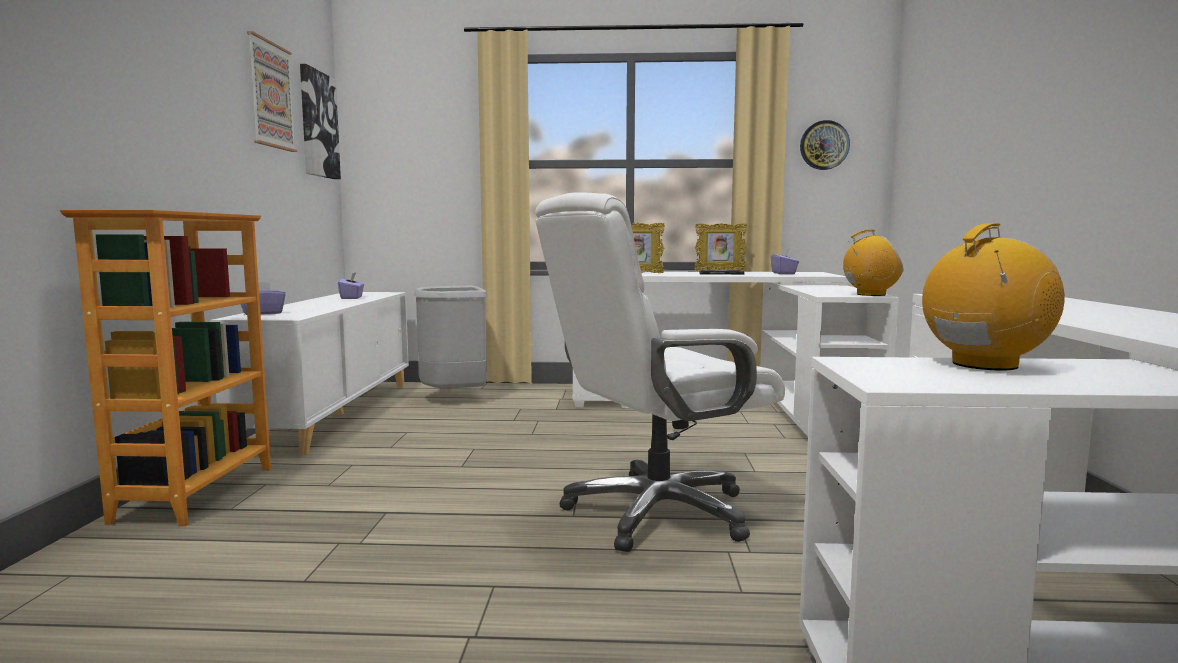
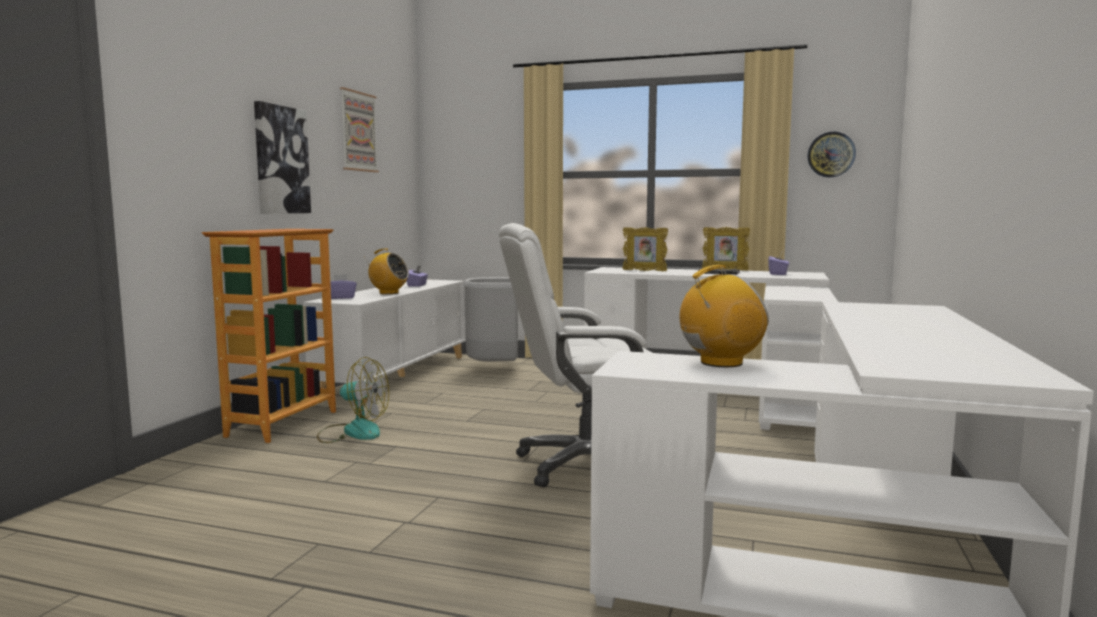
camera: 15 degrees right, 0 degrees up
(310, 496) = (353, 432): none -> fan
(318, 124) = (399, 148): picture -> picture (281, 160)
(870, 294) = (818, 298): radio -> radio (388, 293)

